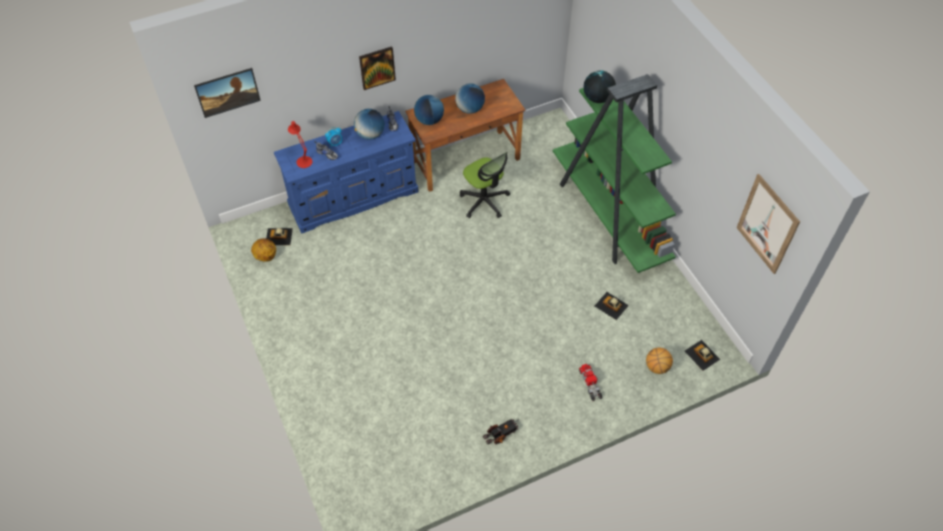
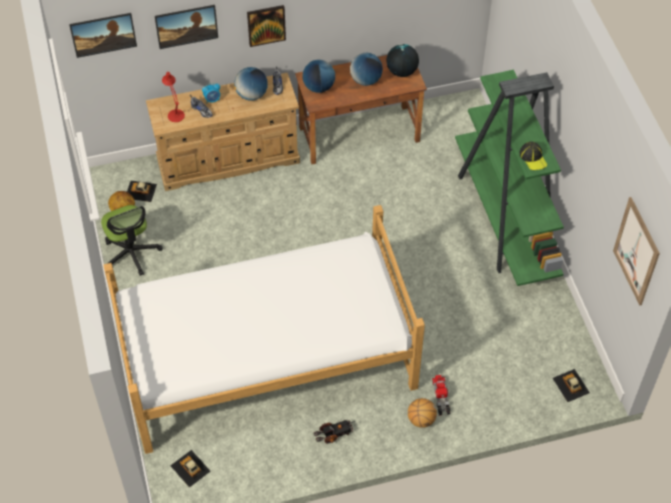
camera: 10 degrees right, 0 degrees up
(306, 84) = (187, 34): none -> picture
(354, 197) = (229, 159): blue dresser -> beige dresser
(424, 373) = (266, 359): none -> bed
(484, 201) = (370, 183): office chair -> office chair (131, 253)
(597, 98) = (497, 89): globe -> globe (401, 72)
(611, 306) = (484, 317): toy car -> toy car (190, 468)
(644, 154) = (533, 158): none -> cap
(657, 367) = (518, 390): basketball -> basketball (421, 419)

